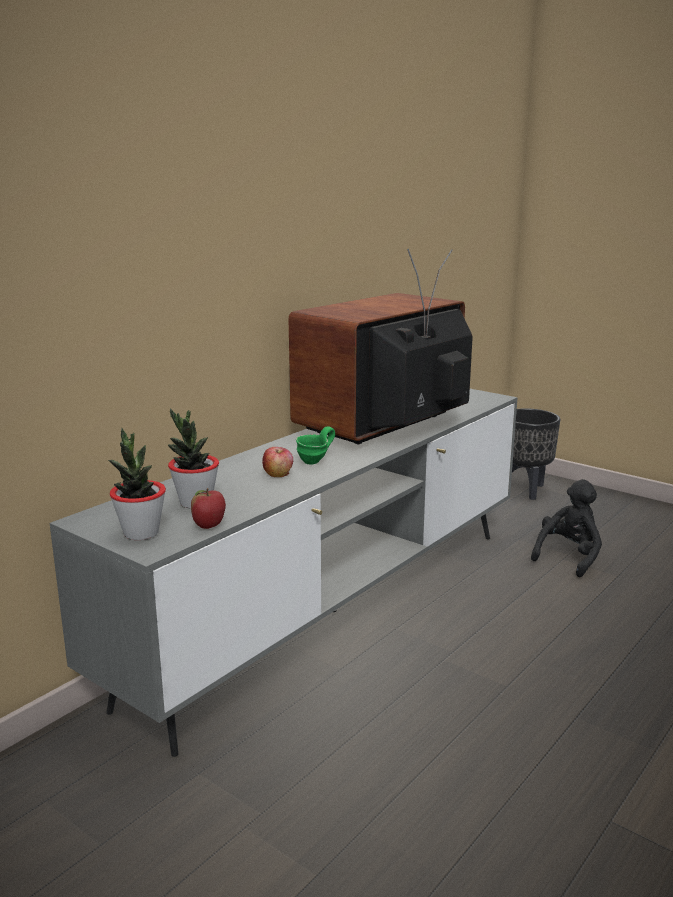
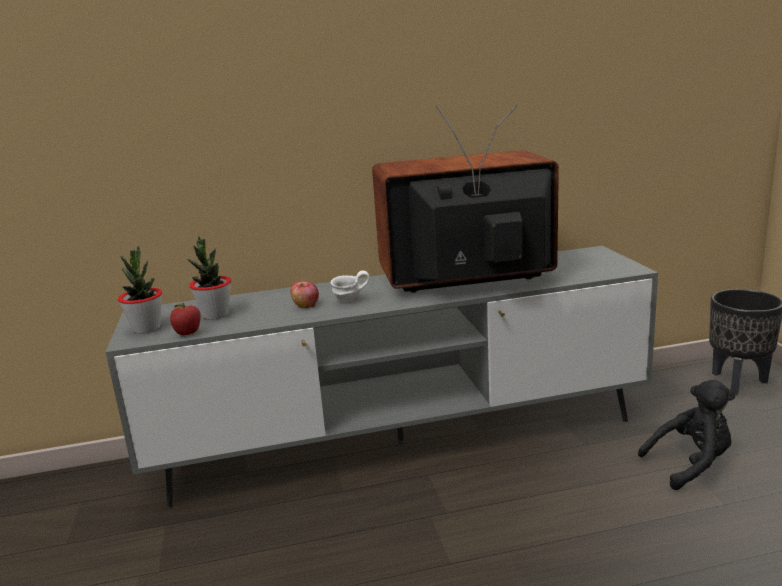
camera: 40 degrees right, 0 degrees up
(315, 462) = (350, 301): green mug -> white mug

